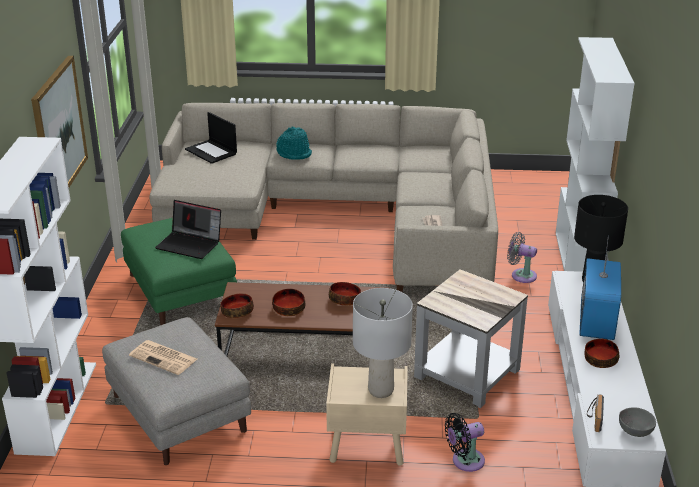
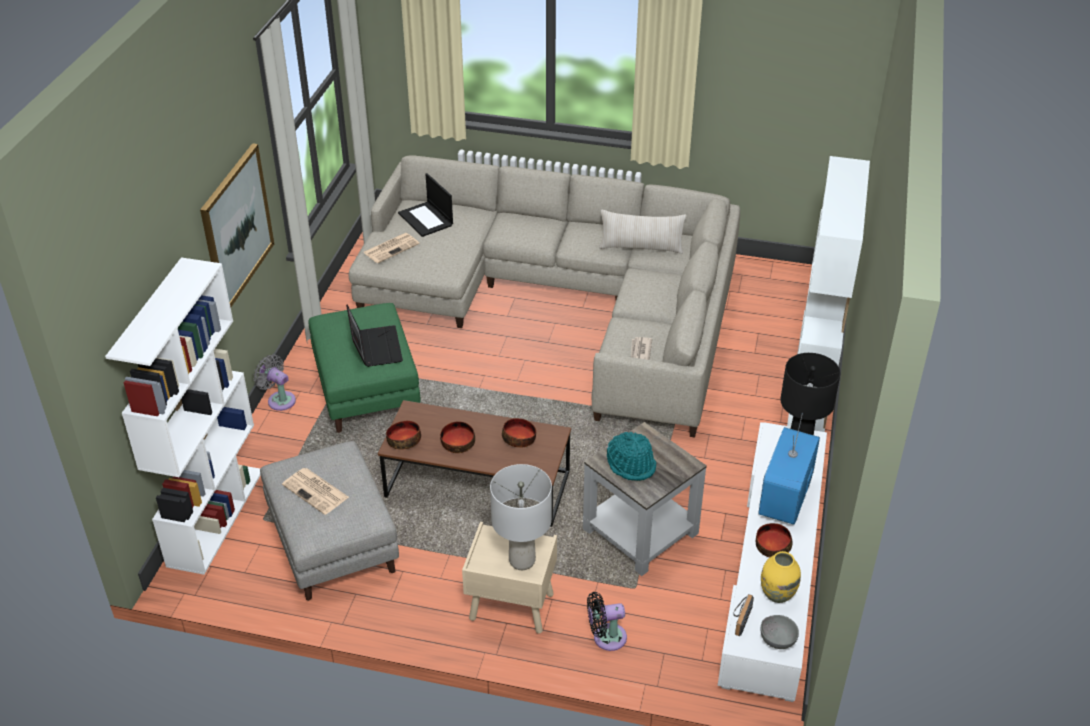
camera: 10 degrees right, 10 degrees up
(186, 173) = (391, 248): none -> newspaper
(190, 244) = (375, 347): laptop -> laptop turned 135 degrees counterclockwise
(294, 153) = (516, 230): turquoise hat -> turquoise hat (631, 464)
(406, 156) = (641, 247): none -> beige pillow
(521, 275) = (739, 410): grey fan -> grey fan (279, 399)
(620, 396) = (777, 594): none -> yellow vase

